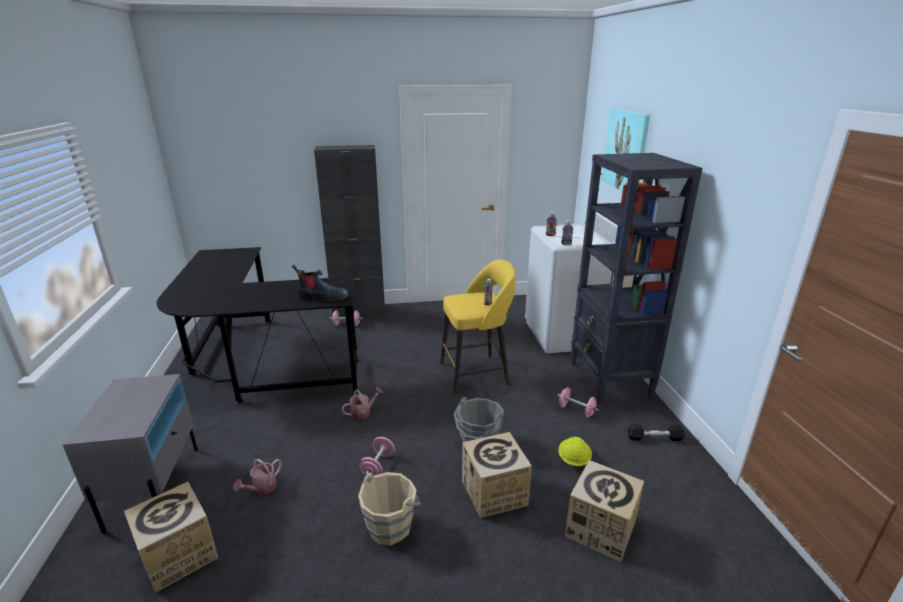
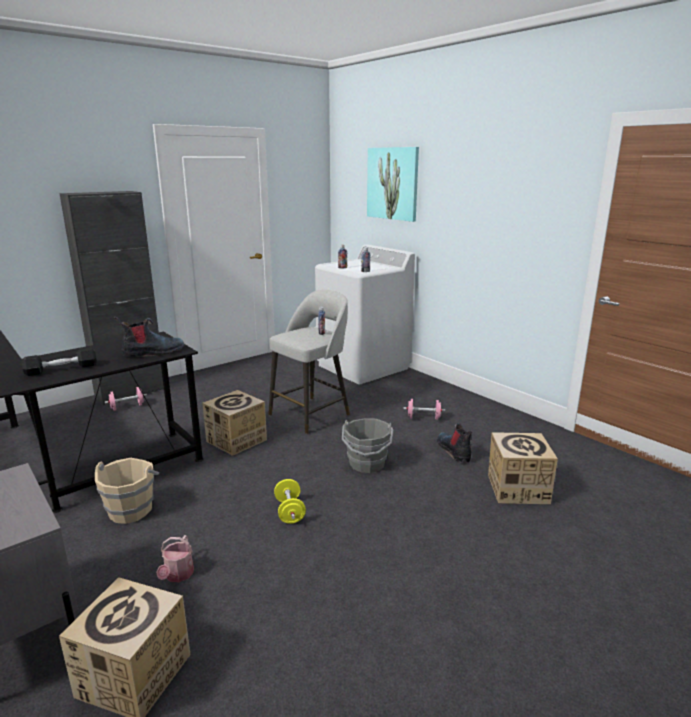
camera: 30 degrees left, 5 degrees down
(363, 412) = (227, 474): watering can -> none
(378, 466) = (290, 512): pink dumbbell -> yellow dumbbell
(390, 526) = (351, 552): beige bucket -> beige bucket (131, 510)
(476, 373) = (311, 414): yellow stool -> grey stool
(494, 493) = (416, 494): cardboard box -> cardboard box (236, 440)
(573, 460) = (454, 451): yellow hard hat -> boot
(609, 381) = (429, 391): black bookcase -> none
(654, 438) = (496, 419): black dumbbell -> black dumbbell (61, 369)

